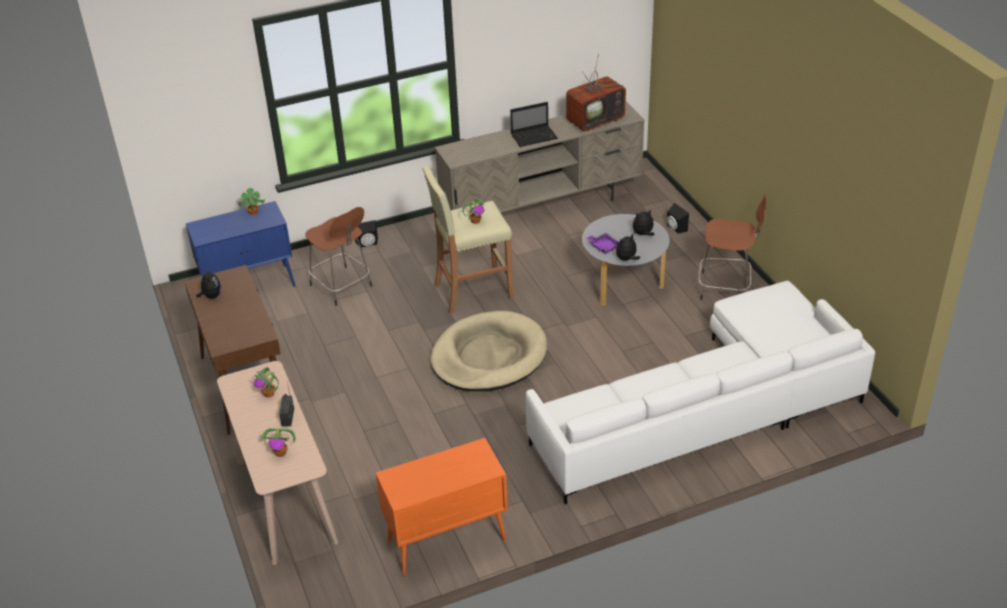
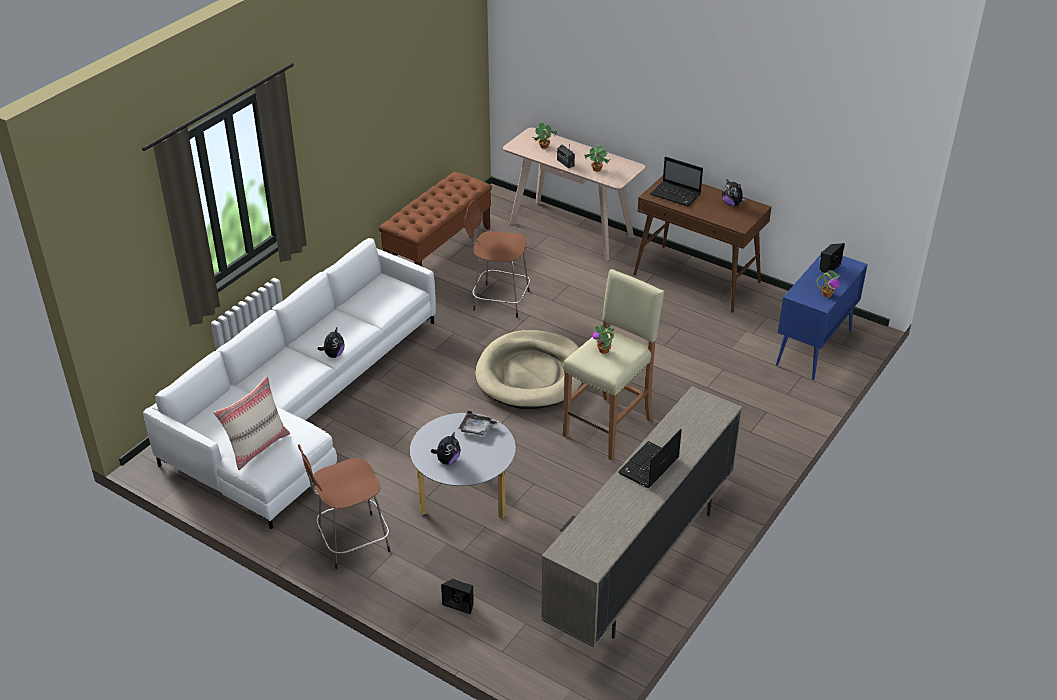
camera: 145 degrees right, 0 degrees up
(242, 326) = (676, 195): none -> laptop
(342, 287) = (734, 382): brown stool -> brown stool (499, 300)
(368, 244) = (770, 434): black speaker -> black speaker (827, 267)
(445, 542) = (438, 248): orange cabinet -> brown bench
(595, 119) = (602, 526): television -> none
(604, 246) = (477, 428): purple tray -> grey tray
(626, 259) = (442, 423): plush toy -> plush toy (333, 354)
(781, 306) = (257, 446): none -> beige pillow

